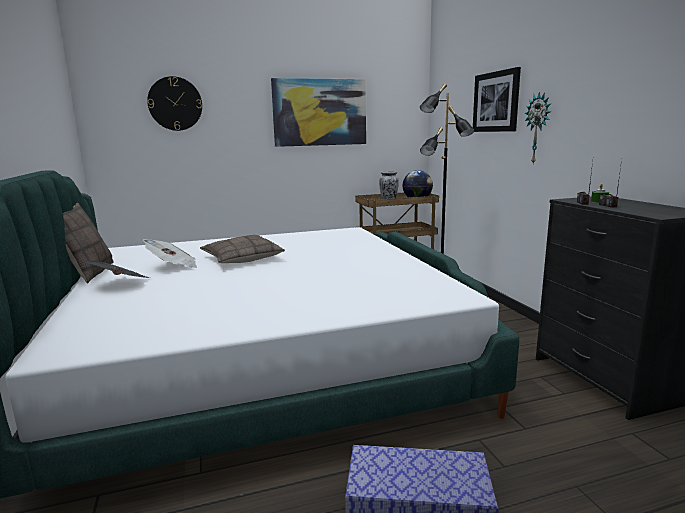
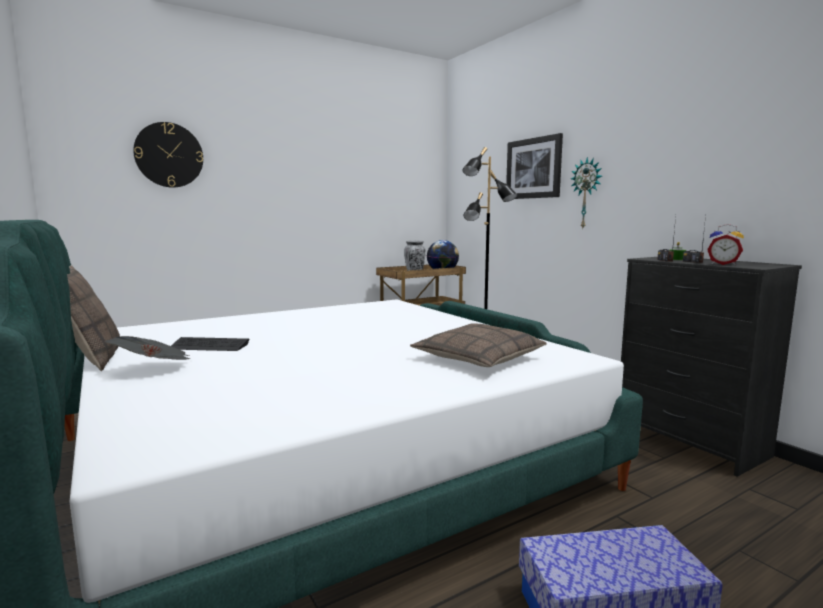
camera: 15 degrees left, 5 degrees down
(173, 266) = (209, 346): newspaper -> keyboard
(242, 258) = (291, 334): pillow -> pillow (478, 359)
(320, 112) = (337, 175): picture -> none
(632, 210) = (723, 264): none -> alarm clock

